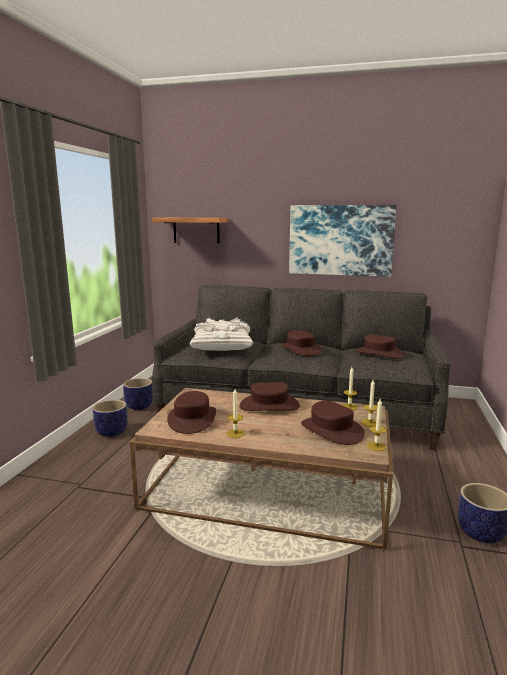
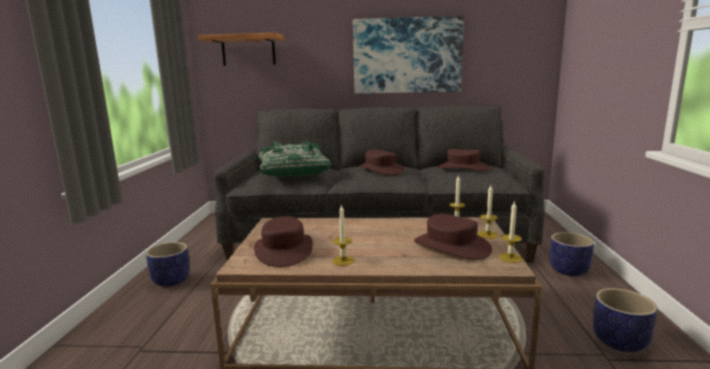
camera: 10 degrees left, 0 degrees up
(139, 406) = (199, 249): planter -> planter (568, 270)
(222, 348) = (293, 174): white pillow -> green pillow
(269, 405) = (368, 228): brown hat -> none

